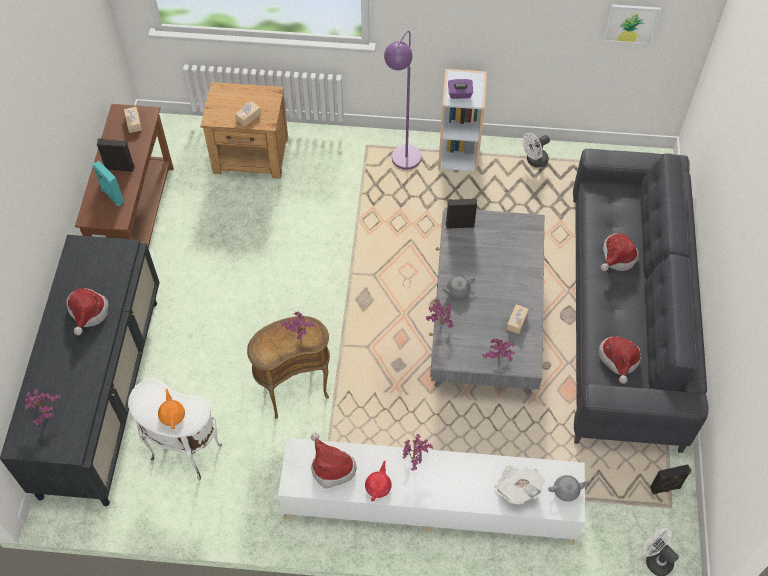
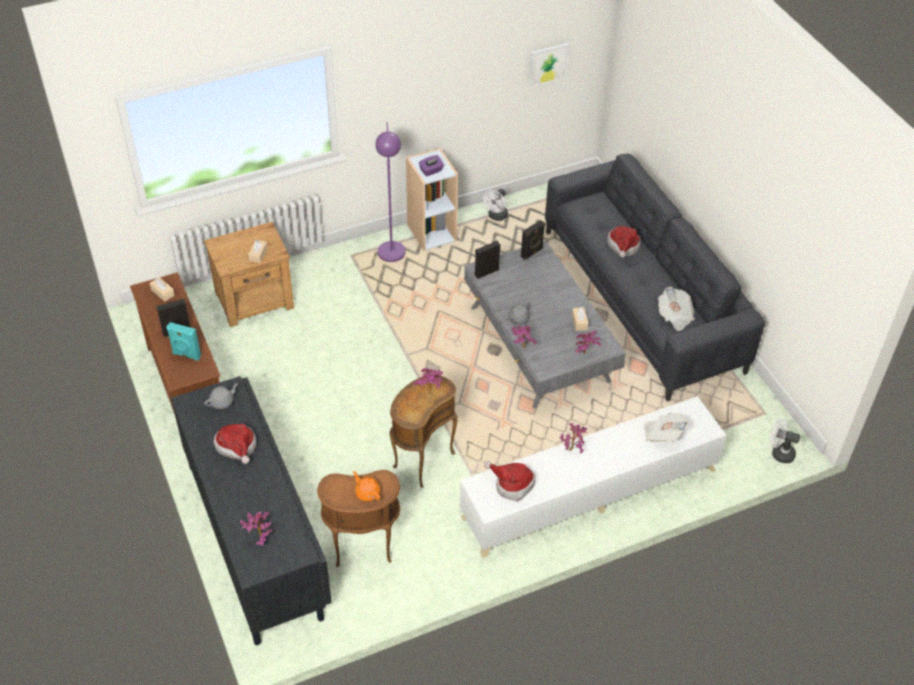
camera: 30 degrees left, 10 degrees down
(185, 454) = (363, 549): white side table -> brown side table
(378, 486) = (558, 481): red teapot -> none
(567, 490) = (698, 420): grey teapot -> grey teapot (222, 402)
(619, 361) = (674, 316): hat -> newspaper
(665, 488) = (752, 402): black speaker -> black speaker (532, 253)

